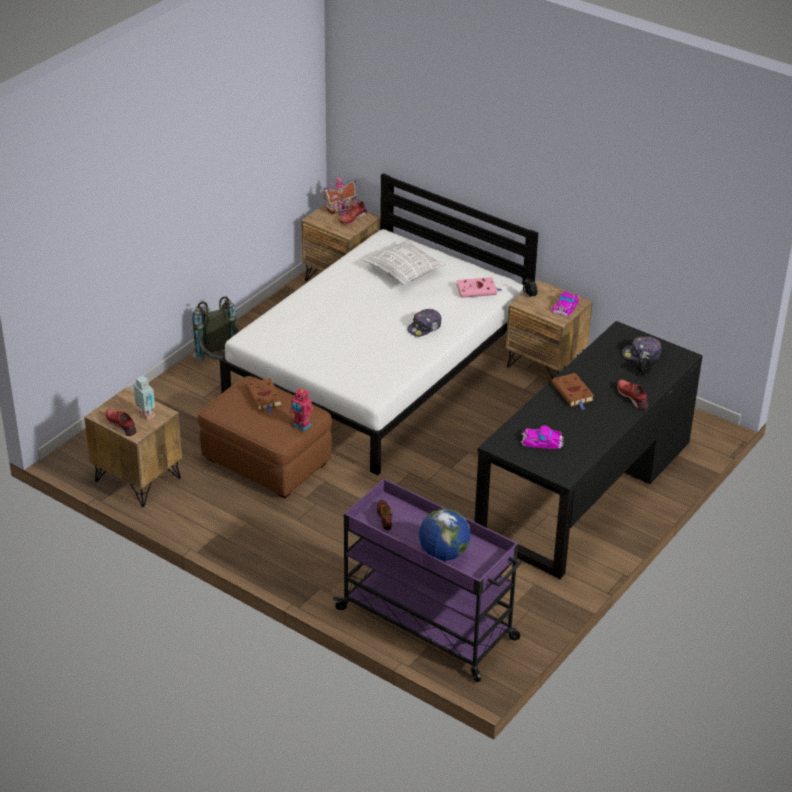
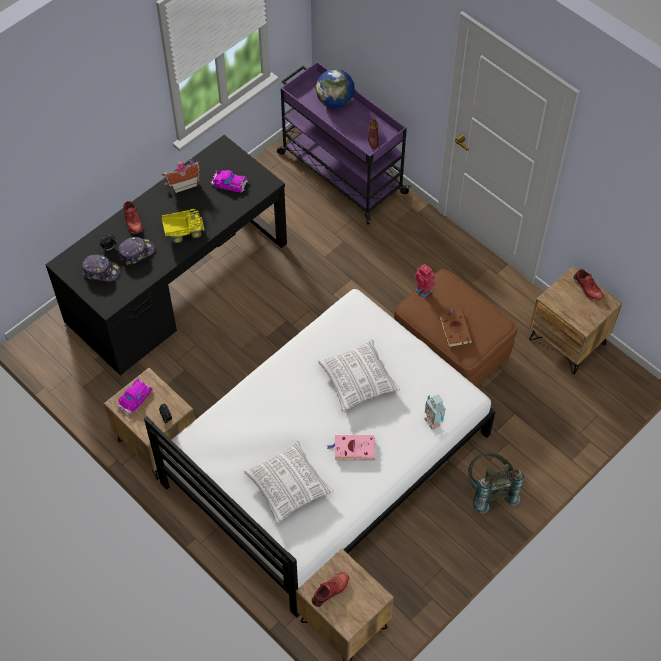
camera: 170 degrees left, 20 degrees up
(146, 415) = (565, 297): toy robot -> toy robot (433, 421)
(340, 210) = (343, 610): toy house -> toy house (183, 184)
(357, 340) = (357, 380): none -> pillow
(424, 328) = (287, 389): cap -> cap (136, 252)
(477, 290) = (217, 439): pink book -> pink book (353, 449)
(573, 393) = (183, 232): brown book -> toy truck

